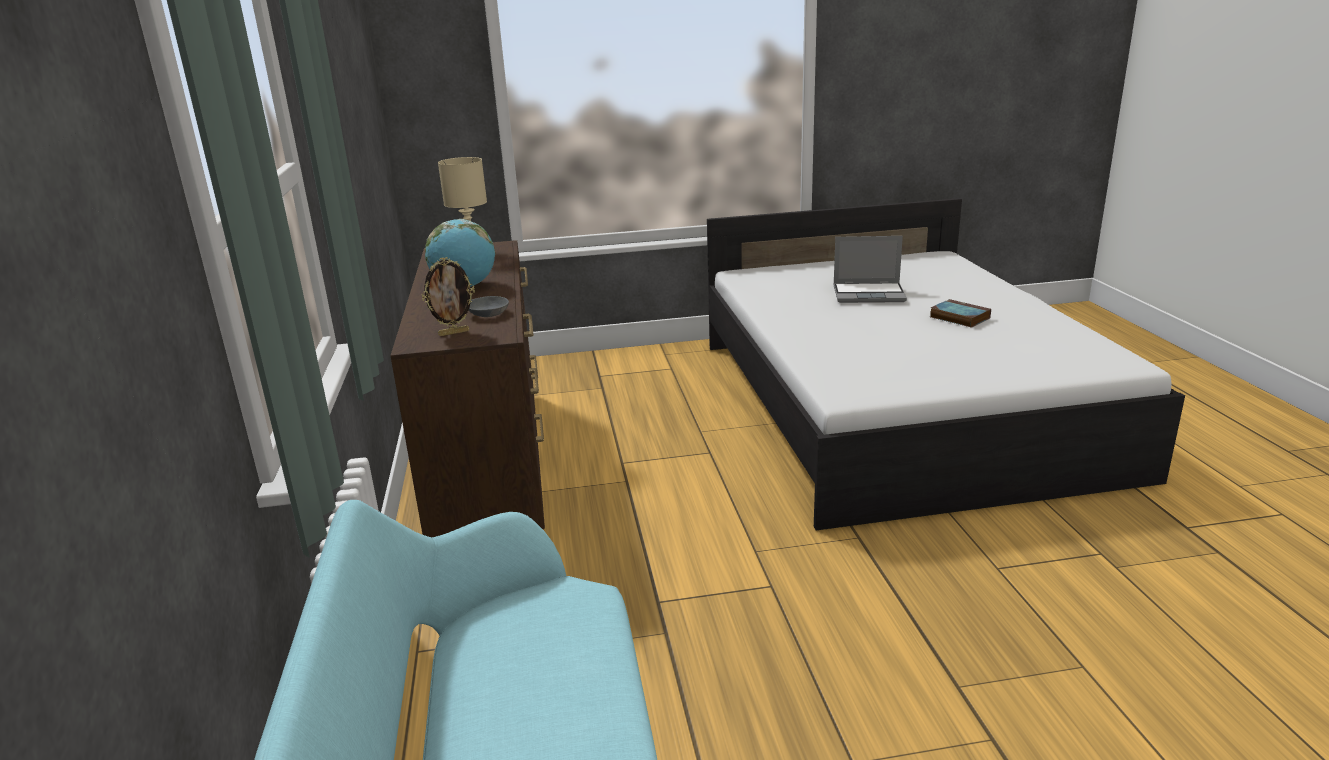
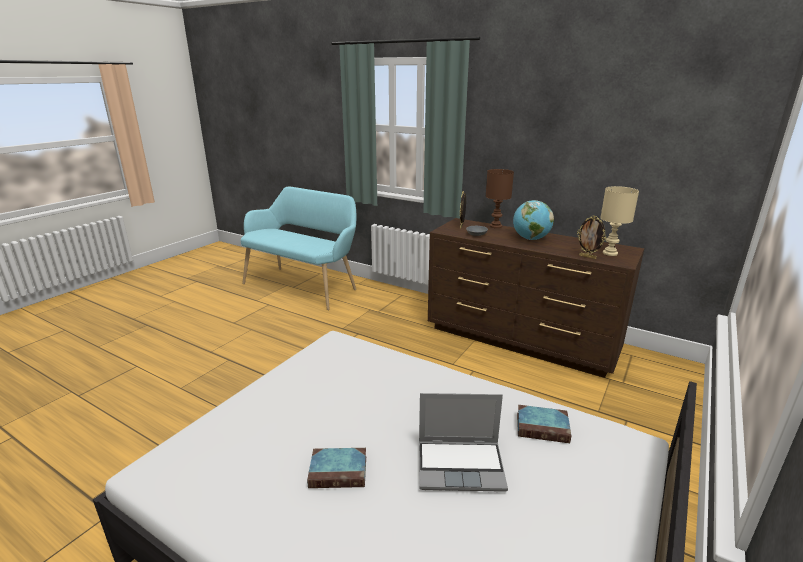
camera: 130 degrees right, 0 degrees up
(419, 316) = (495, 226): none -> brown table lamp
(504, 256) = (588, 257): none -> picture frame
(781, 288) = (543, 427): none -> book
(869, 294) = (461, 465): laptop -> laptop turned 135 degrees counterclockwise

